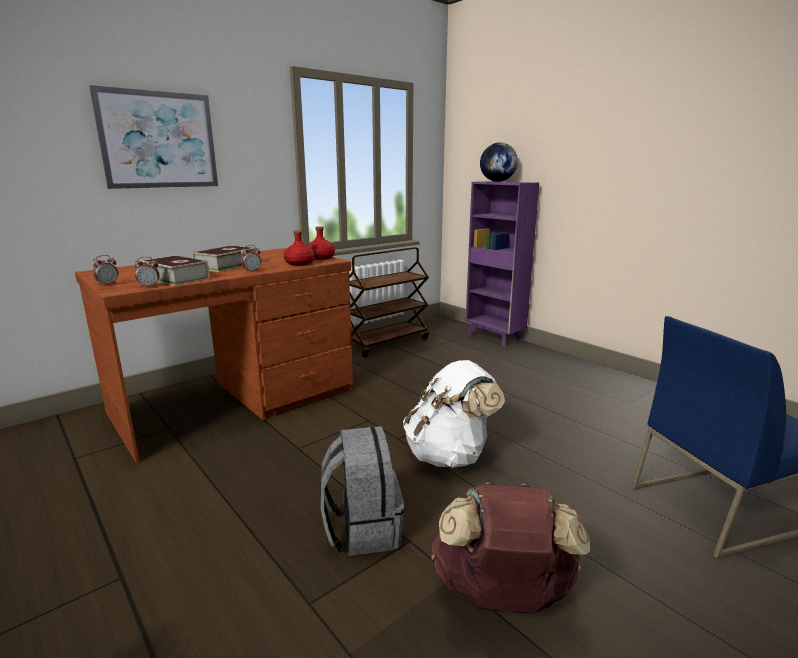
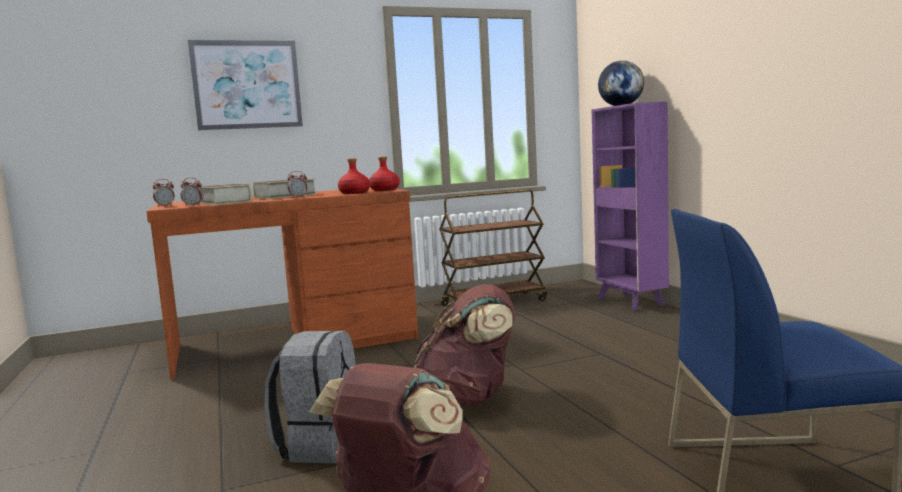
camera: 20 degrees right, 10 degrees down
(449, 455) = (470, 398): white backpack -> brown backpack

